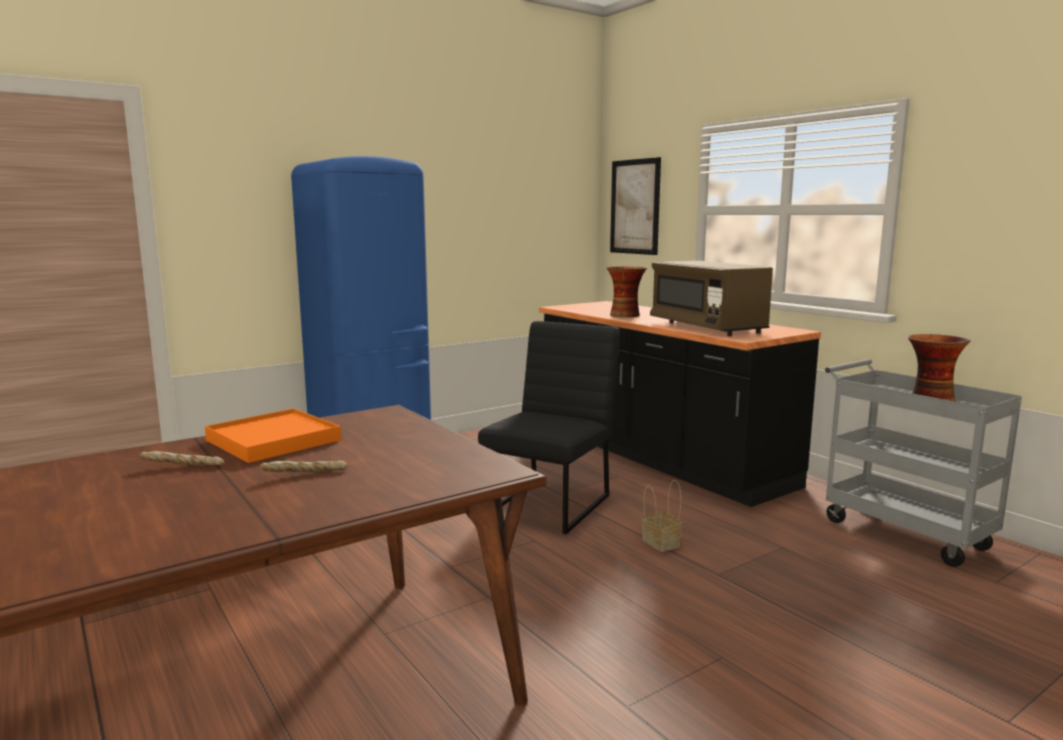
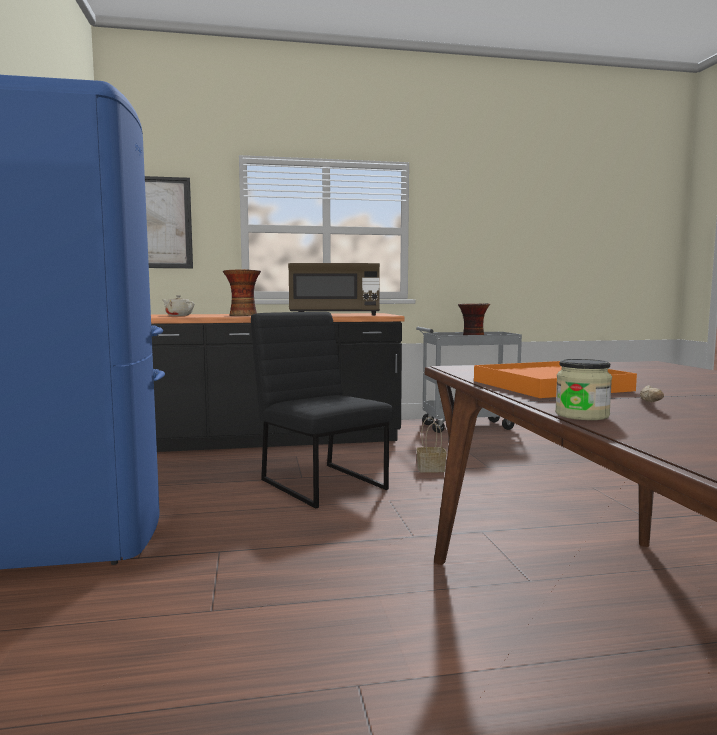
camera: 65 degrees left, 5 degrees down
(134, 451) = (582, 415): none -> jar
(305, 475) = (672, 383): bread -> none
(590, 307) = (178, 315): none -> beige teapot

